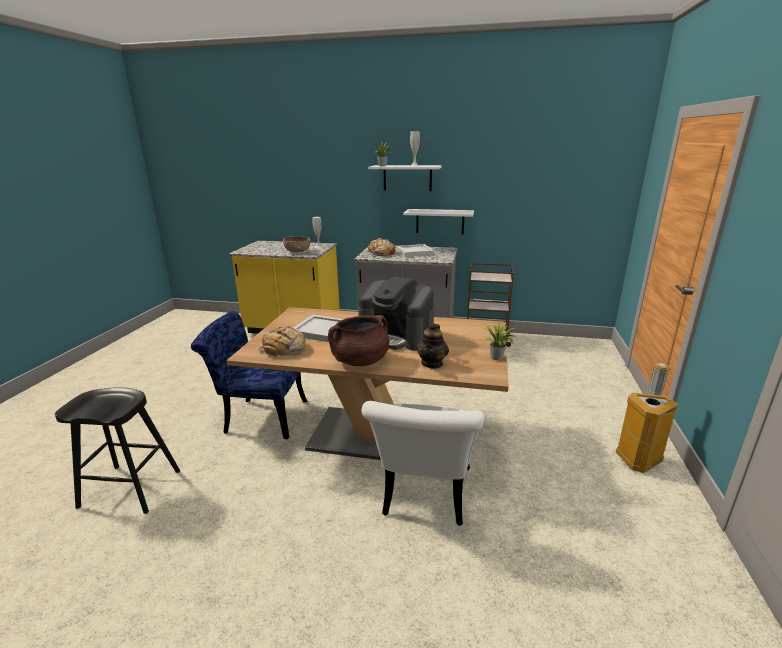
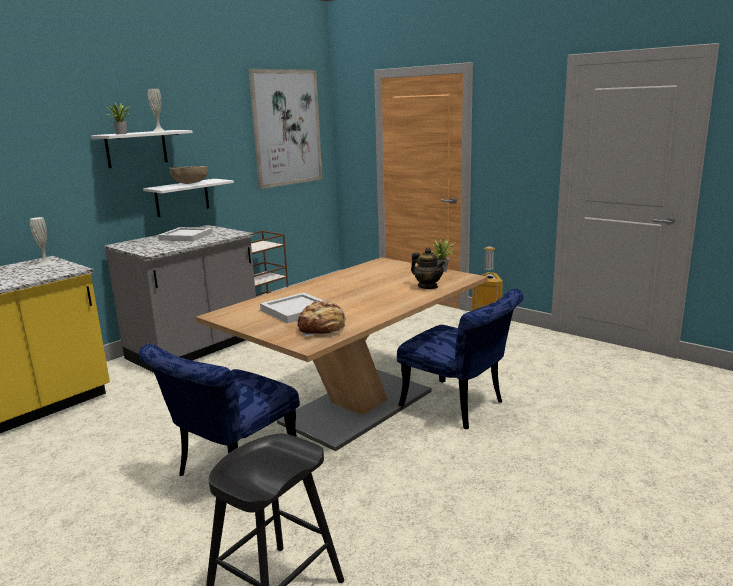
camera: 60 degrees left, 5 degrees down
(297, 252) = (42, 273): brown bowl -> brown bowl (190, 184)
(360, 361) = (392, 306): brown cooking pot -> none
(381, 253) = (155, 246): bread -> none
(397, 336) = (359, 288): coffee machine -> none
(424, 497) = (459, 407): white chair -> blue chair
(570, 171) = (286, 128): none -> picture

